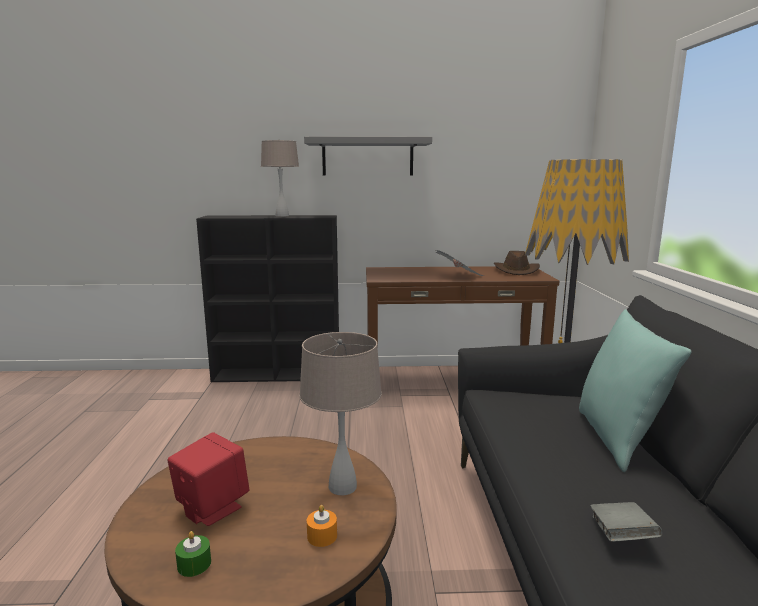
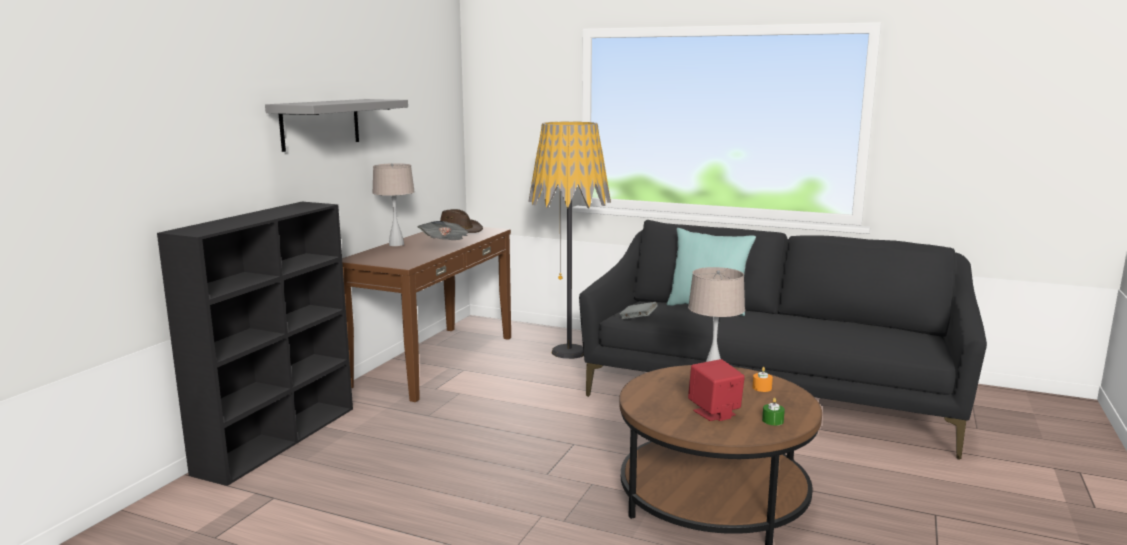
camera: 65 degrees left, 0 degrees up
(282, 216) = (265, 213): beige table lamp -> beige table lamp (396, 244)
(621, 536) = (798, 330): grey book -> grey book (638, 319)

